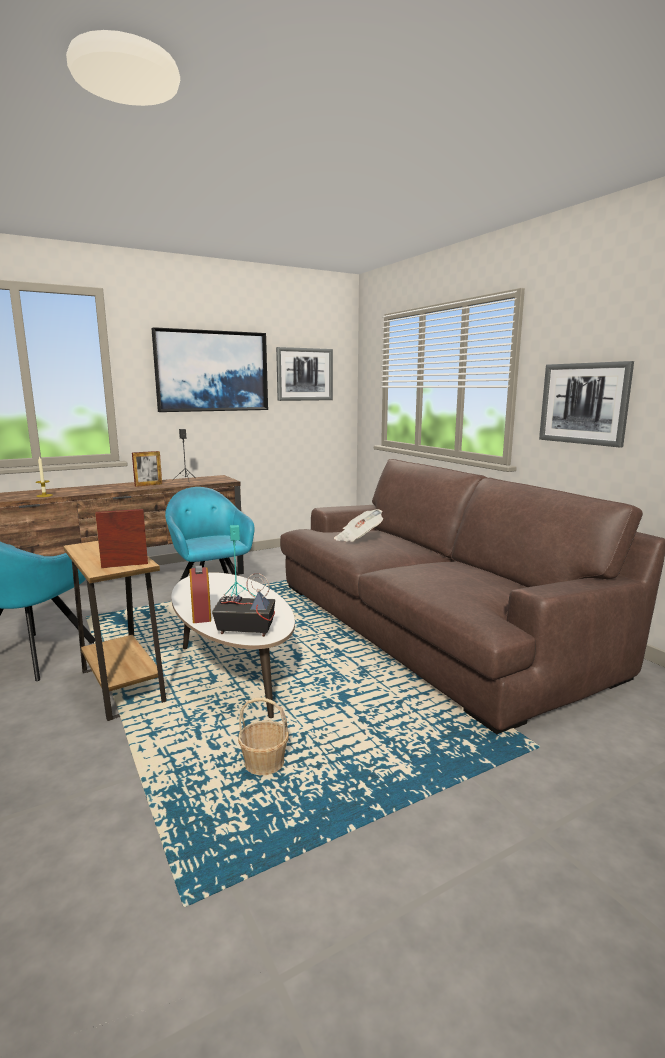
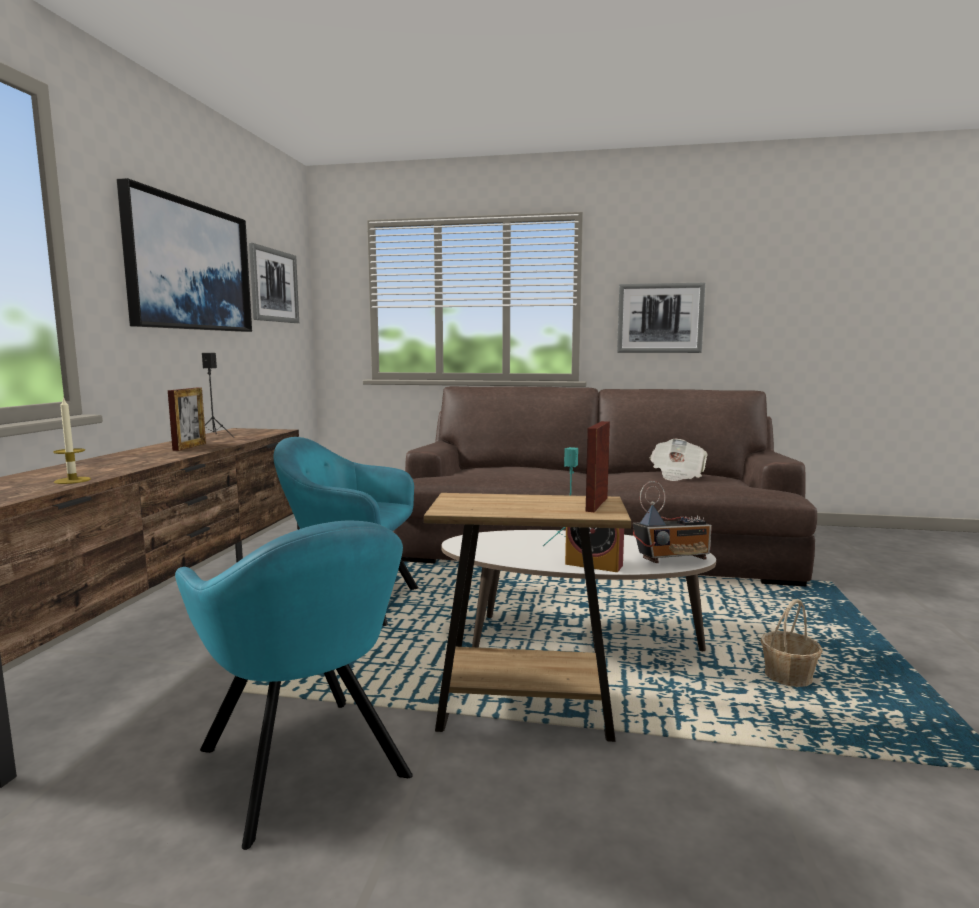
camera: 50 degrees left, 5 degrees down
(245, 631) = (672, 559): radio -> radio turned 150 degrees counterclockwise
(358, 538) = (512, 470): newspaper -> newspaper (677, 475)

